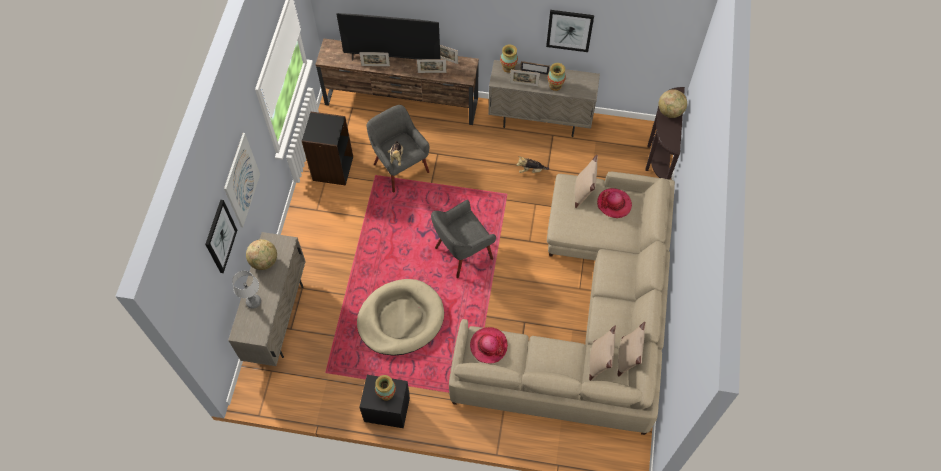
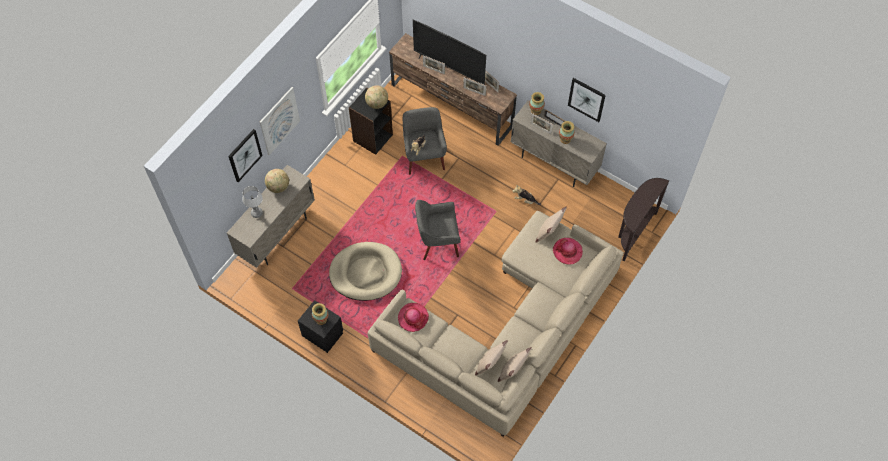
camera: 25 degrees right, 0 degrees up
(670, 112) = (645, 196): globe -> globe (377, 103)

